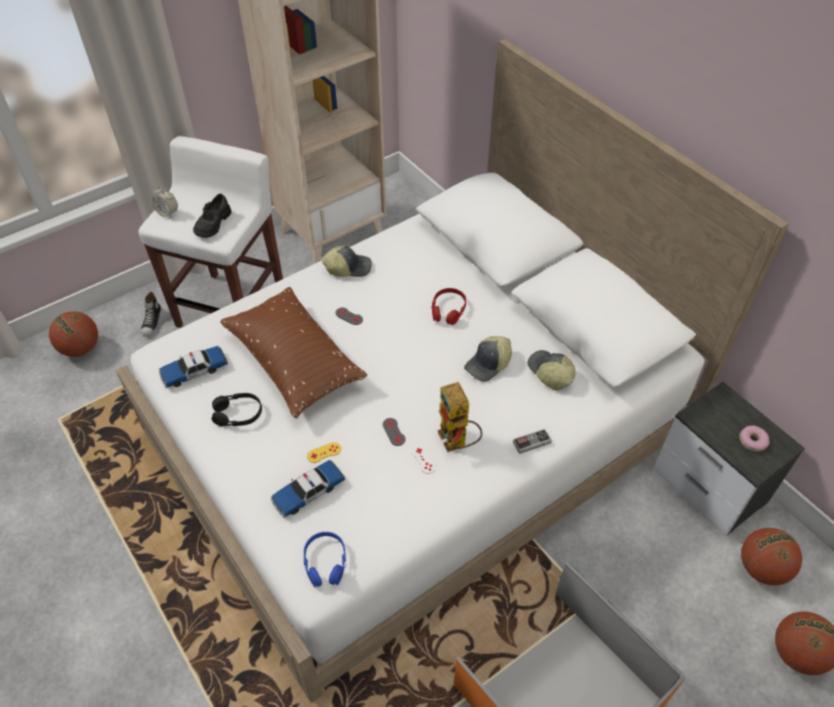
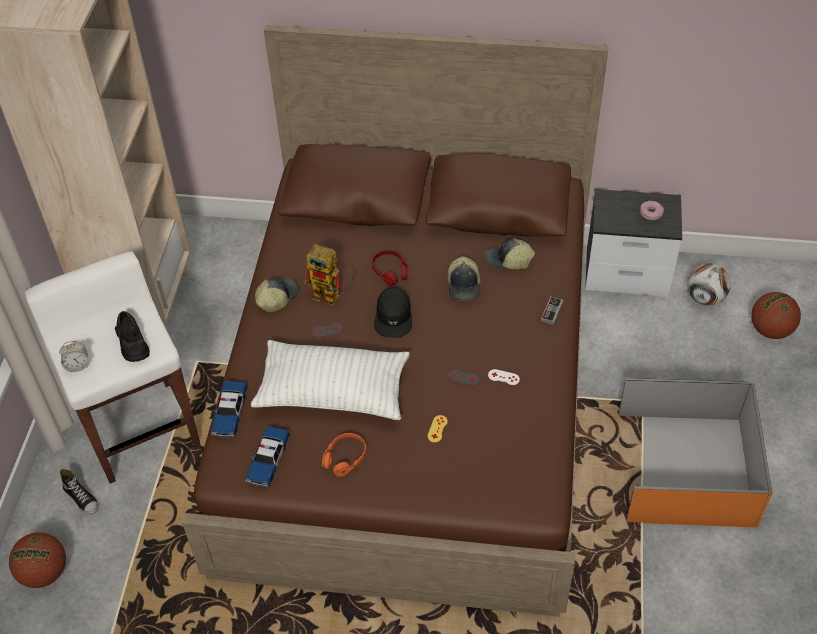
camera: 45 degrees left, 0 degrees up
(238, 414) = (345, 458): black headphones -> orange headphones
(294, 362) = (333, 392): brown pillow -> white pillow
(308, 492) = (461, 460): toy car -> toy car (230, 412)
(325, 563) = (529, 487): blue headphones -> none
(405, 344) = (393, 317): none -> black cap
(418, 434) = (413, 396): white bed -> brown bed
(457, 443) = (510, 350): toy robot -> toy robot (332, 296)
(762, 568) = (705, 298): basketball -> football

